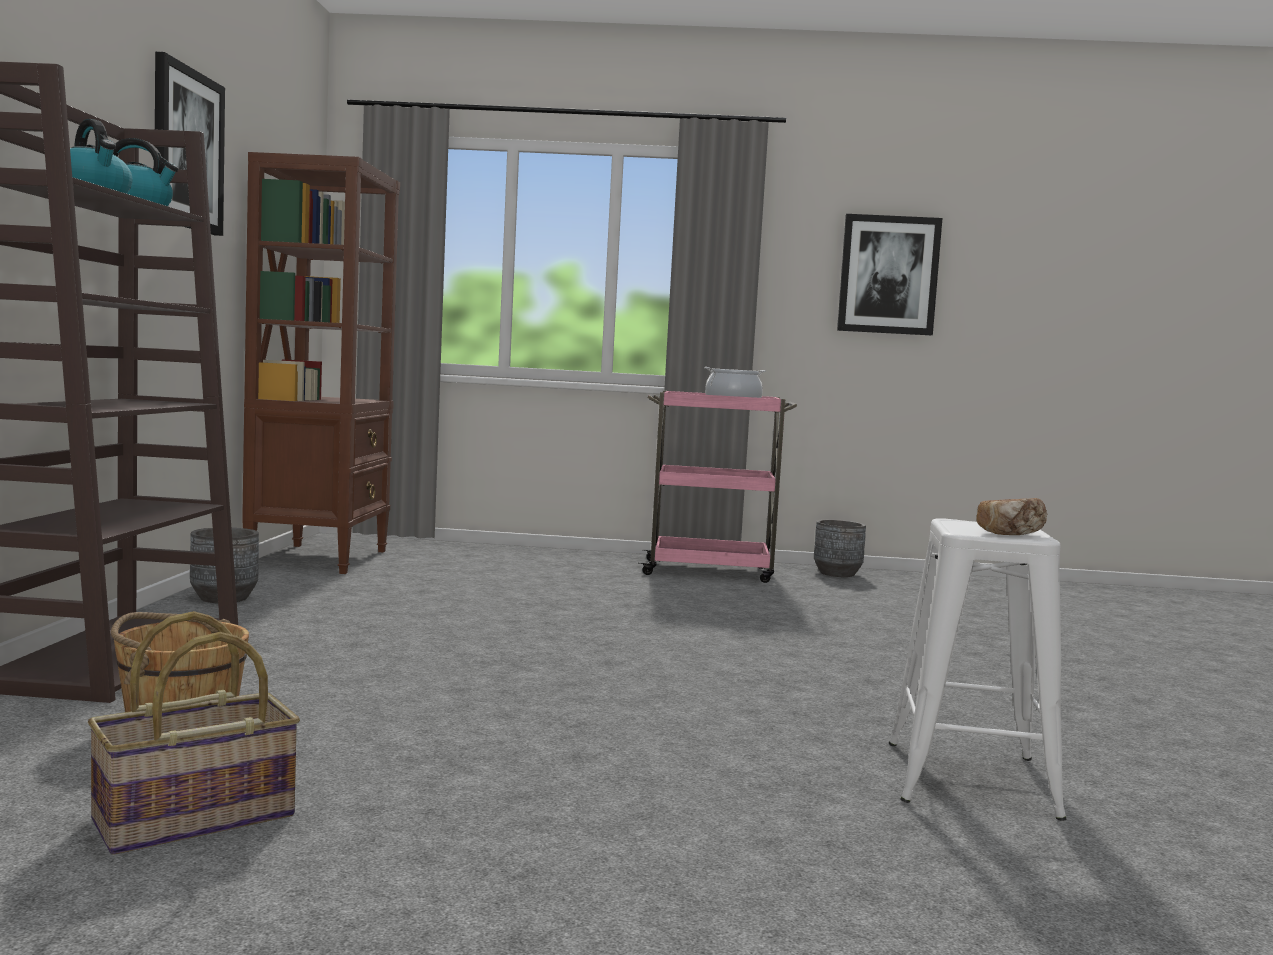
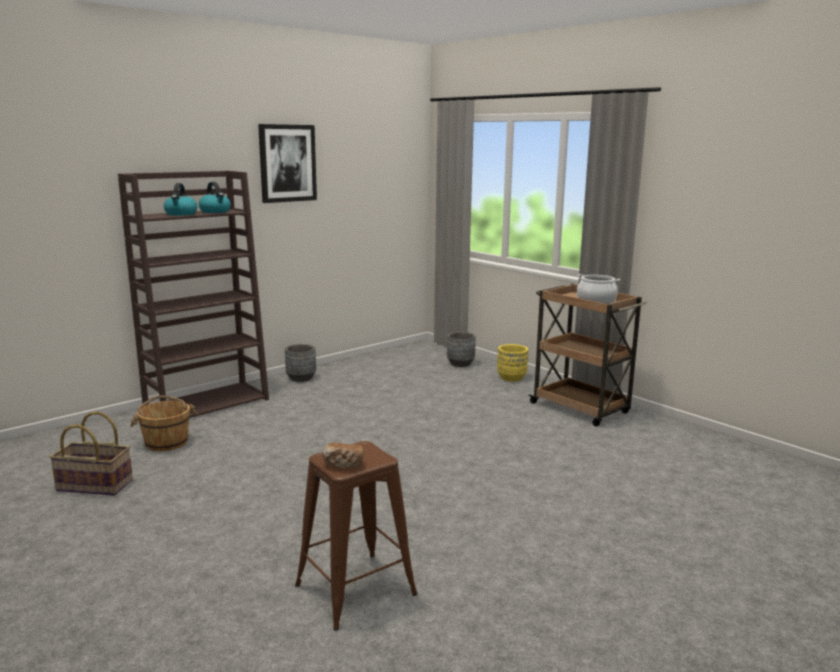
camera: 45 degrees right, 10 degrees up
(320, 558) = (389, 358): brown bookcase -> none
(556, 556) = (511, 378): none -> yellow planter
(711, 571) = (581, 409): pink cart -> brown cart
(837, 573) = (672, 429): grey planter -> grey planter (460, 363)
(888, 275) = (741, 207): picture -> none
(969, 779) = (354, 590): white stool -> brown stool

